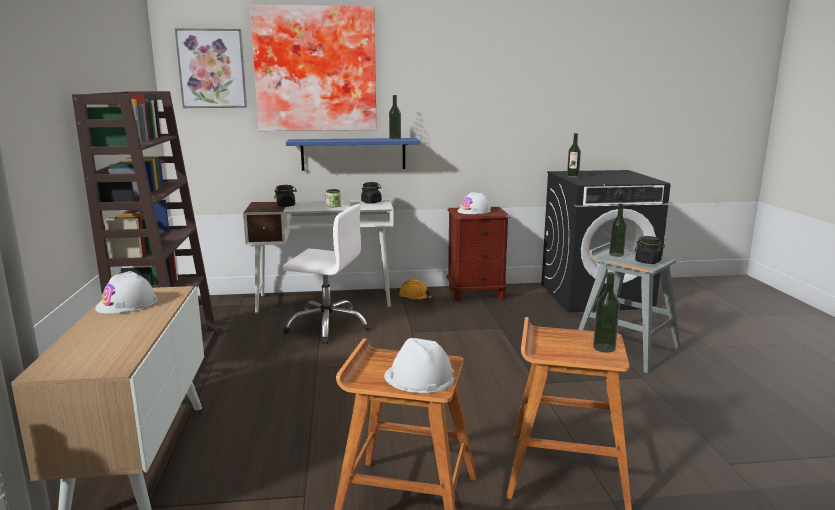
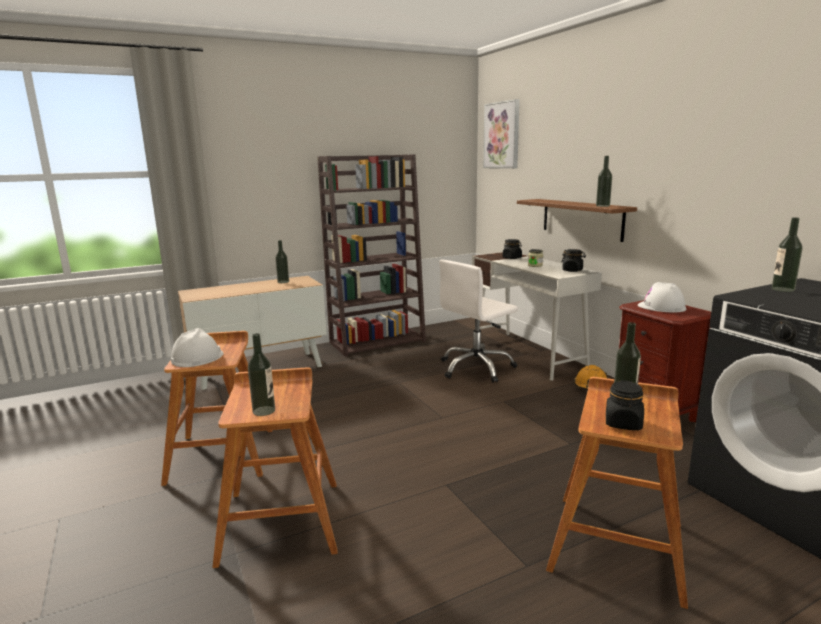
camera: 70 degrees right, 0 degrees up
(127, 304) = (283, 282): white hard hat -> bottle
(315, 69) = (562, 131): picture -> none
(328, 326) = (476, 368): white office chair -> white office chair turned 60 degrees clockwise
(353, 154) = (581, 219): blue shelf -> brown shelf
(625, 347) = (617, 544): grey stool -> brown stool

